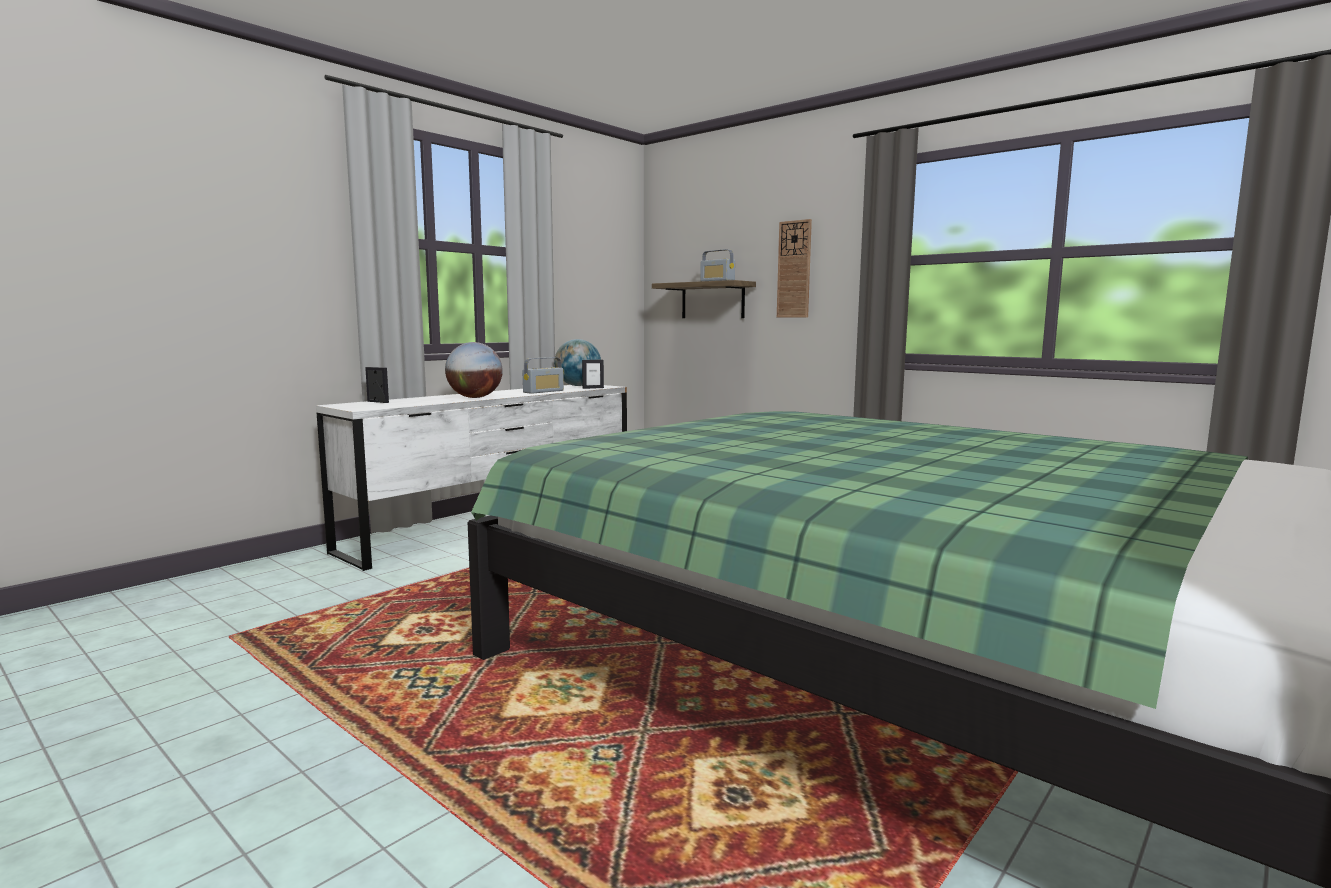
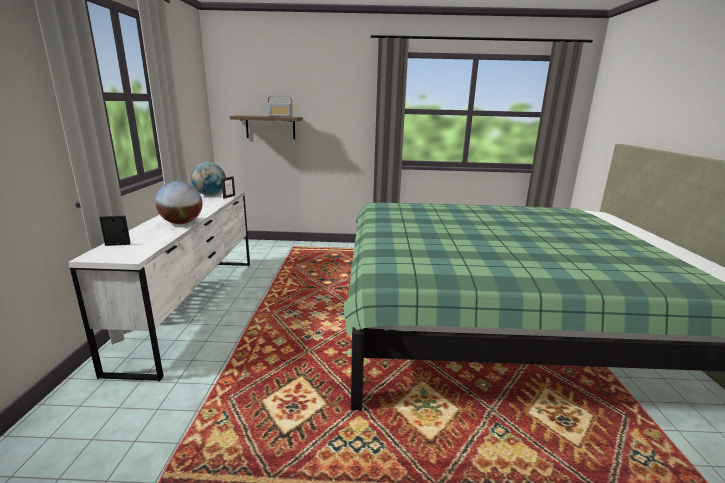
camera: 40 degrees left, 10 degrees up
(543, 391) = (208, 206): radio -> none
(794, 269) = (329, 111): wall clock -> none

